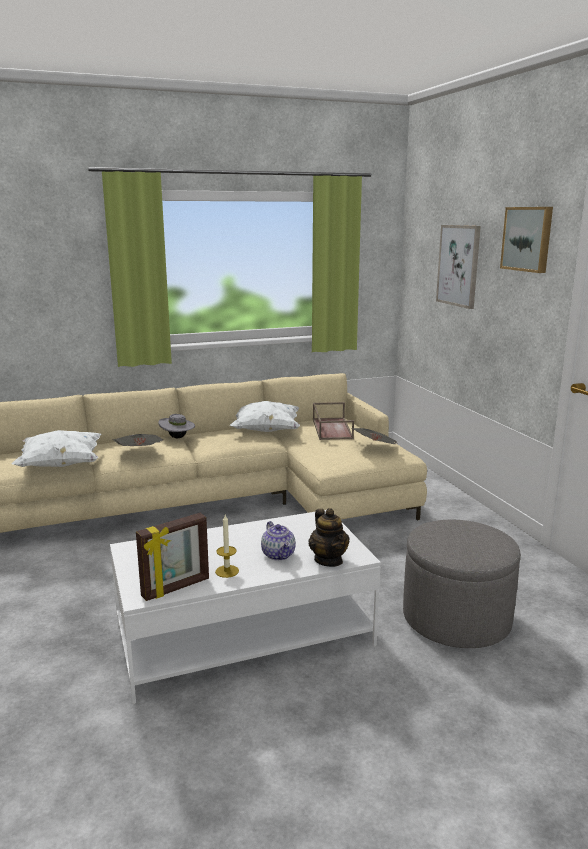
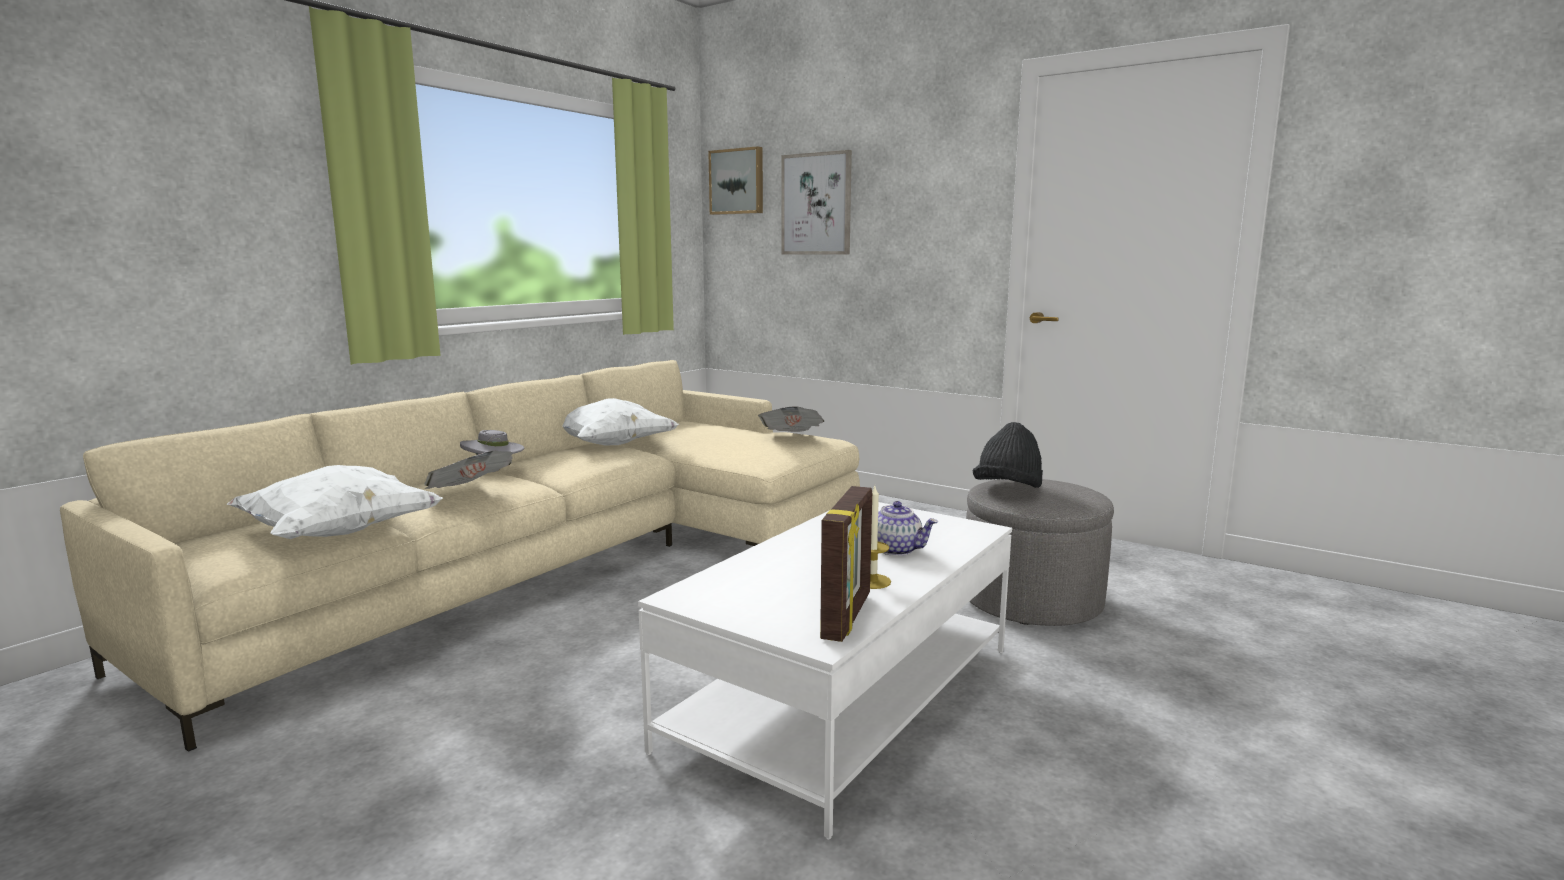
camera: 35 degrees left, 5 degrees down
(328, 560) = (960, 539): teapot -> none
(331, 428) = (700, 429): brown tray -> none
(442, 531) = (1008, 490): none -> black hat
(528, 239) = (935, 157): picture -> picture (737, 182)

